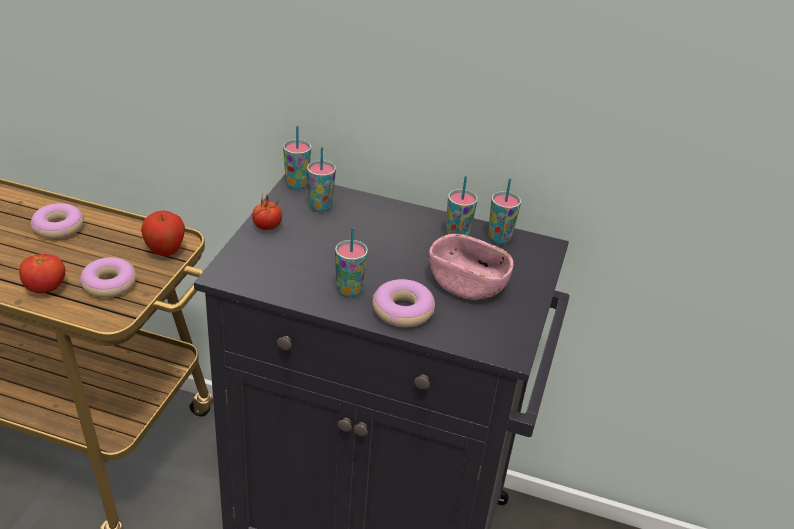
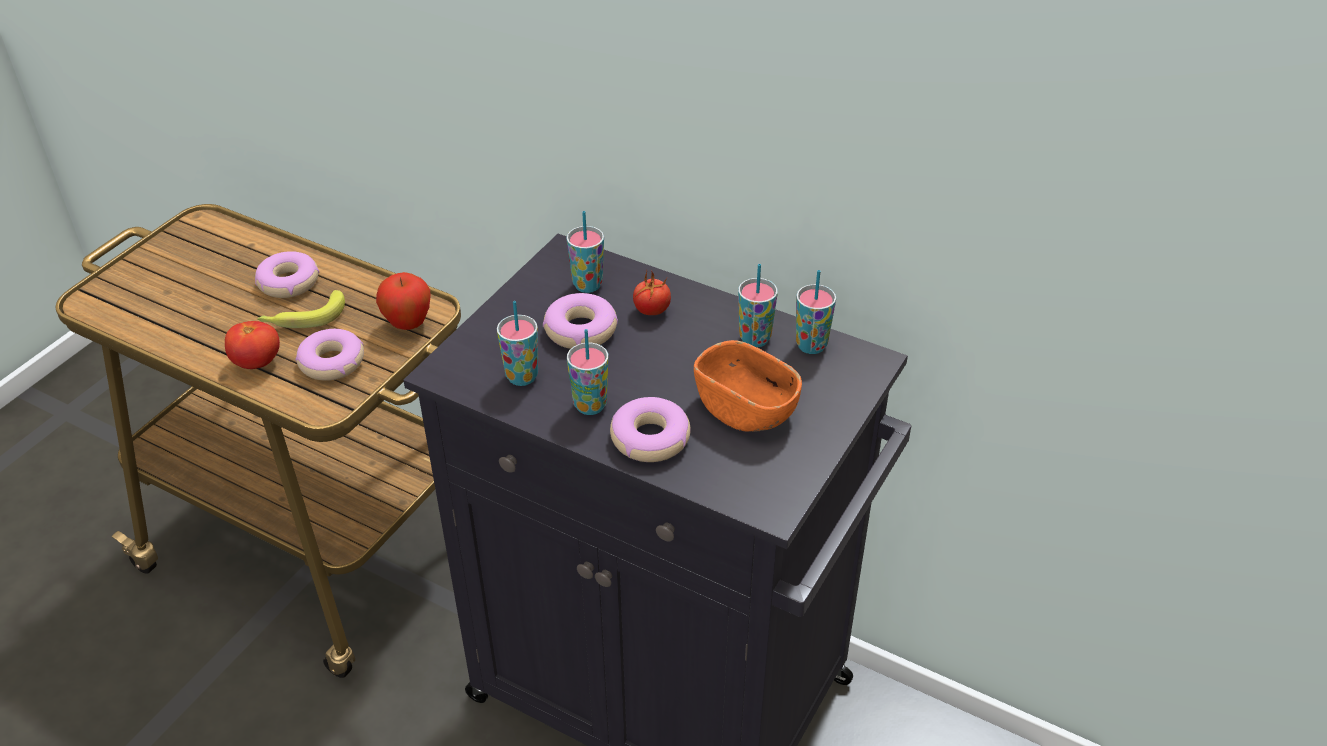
camera: 15 degrees right, 5 degrees up
(77, 253) = (303, 317): none -> banana
(267, 227) = (512, 310): tomato -> tomato (651, 311)
(297, 185) = (566, 252): cup -> cup (522, 377)
(325, 238) = (580, 330): none -> donut
(467, 285) = (745, 409): pink bowl -> orange bowl

